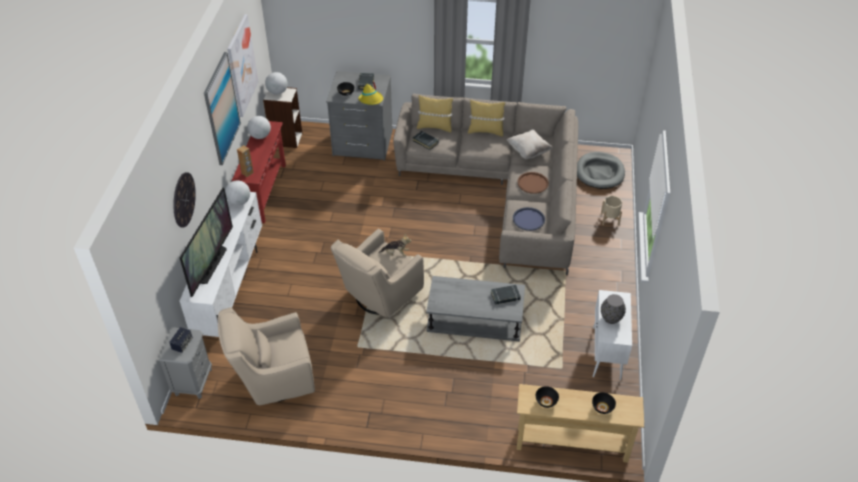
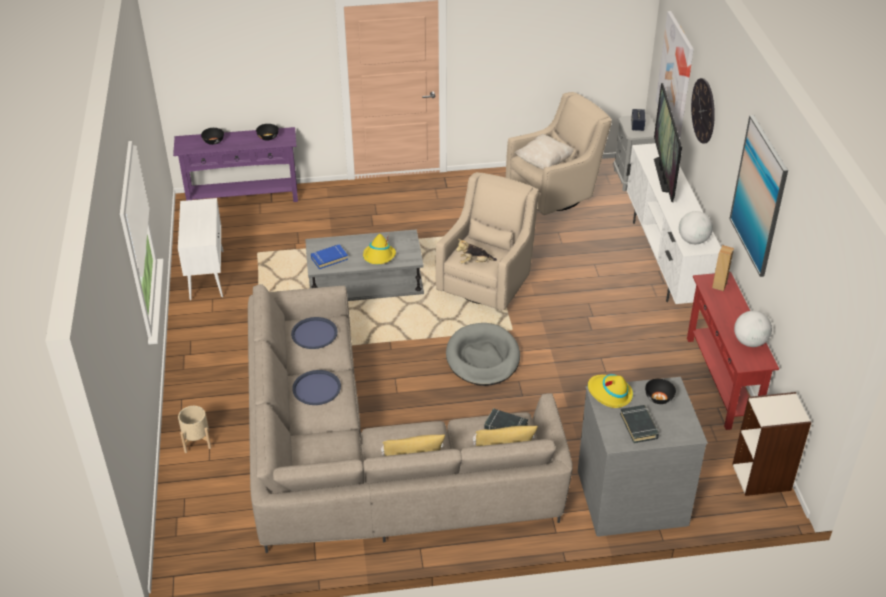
camera: 165 degrees right, 5 degrees down
(241, 65) = (797, 261): picture -> picture (676, 76)
(277, 92) = (786, 412): globe -> none
(465, 290) = (379, 256): none -> yellow hat
(505, 296) = (329, 258): black book -> blue book
(528, 151) = (332, 444): beige pillow -> beige pillow (544, 162)
(532, 183) = (316, 388): brown tray -> blue tray
(572, 444) = (243, 198): beige console table -> purple console table
(599, 172) = (211, 524): grey dog bed -> grey dog bed (483, 358)
(611, 318) = (202, 220): grey vase -> none

